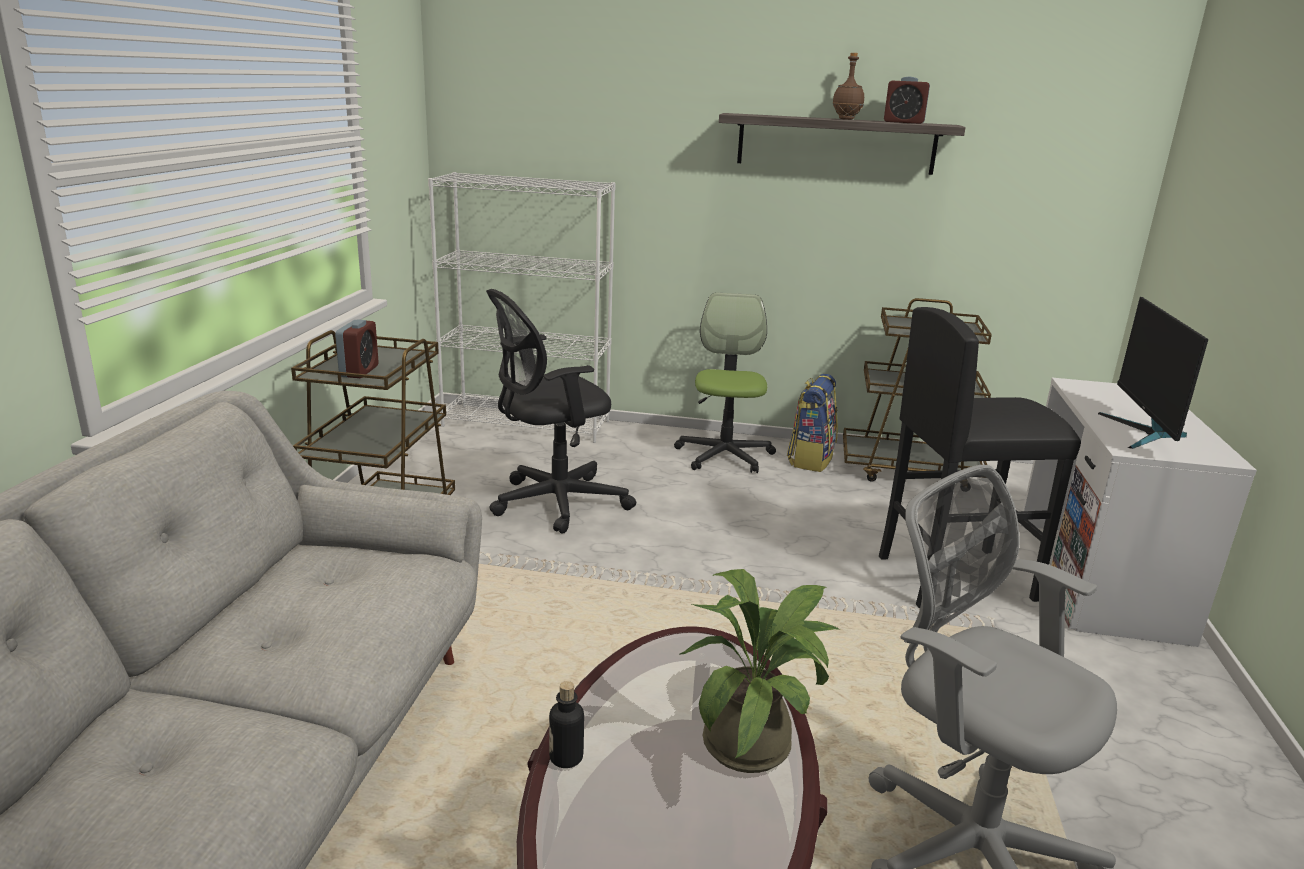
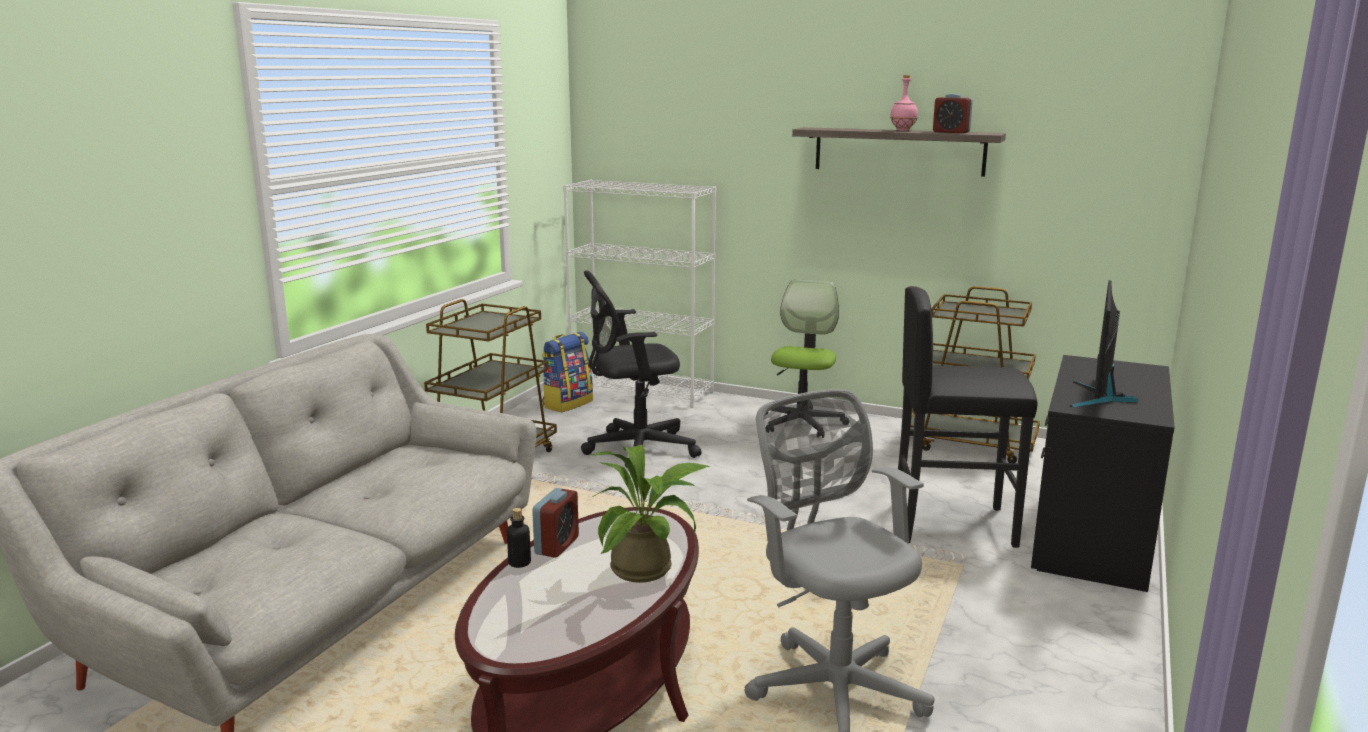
camera: 15 degrees right, 5 degrees down
(359, 371) = (475, 329): alarm clock -> alarm clock (557, 545)
(810, 459) = (879, 430): backpack -> backpack (567, 403)
(846, 119) = (903, 130): brown bottle -> pink bottle
(1099, 578) = (1092, 536): white desk -> black desk

